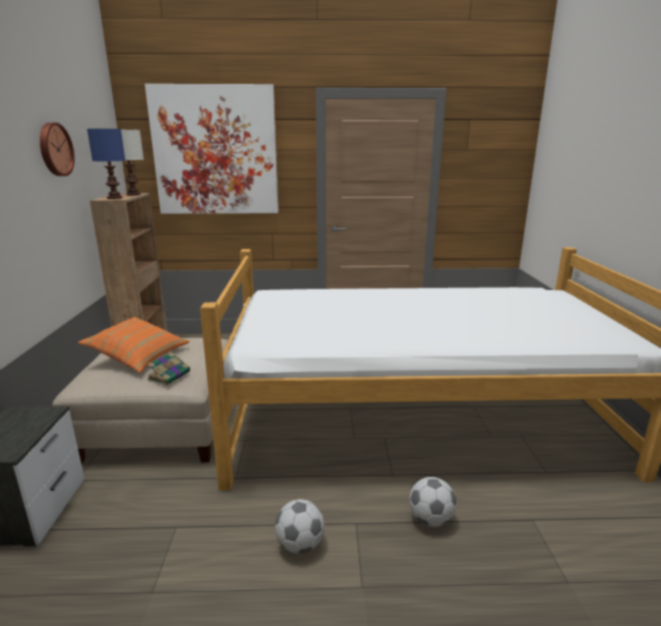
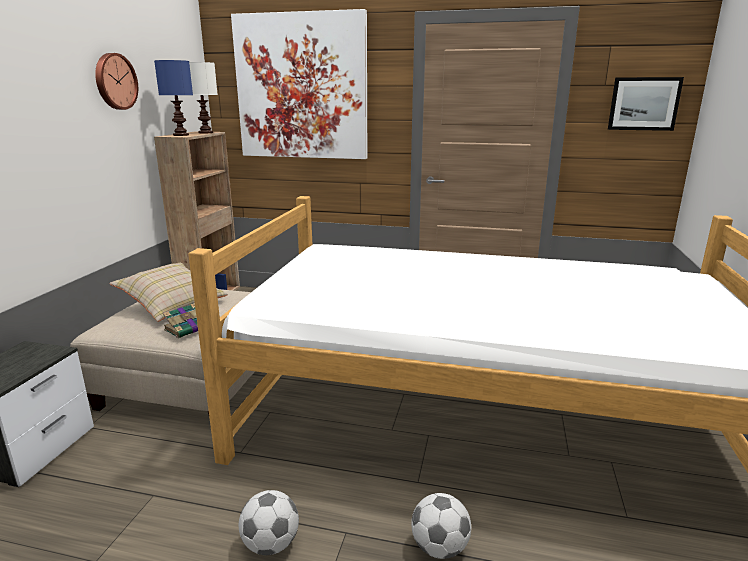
camera: 15 degrees right, 0 degrees up
(138, 356) = (172, 305): orange pillow -> beige pillow
(495, 164) = (644, 104): none -> picture

